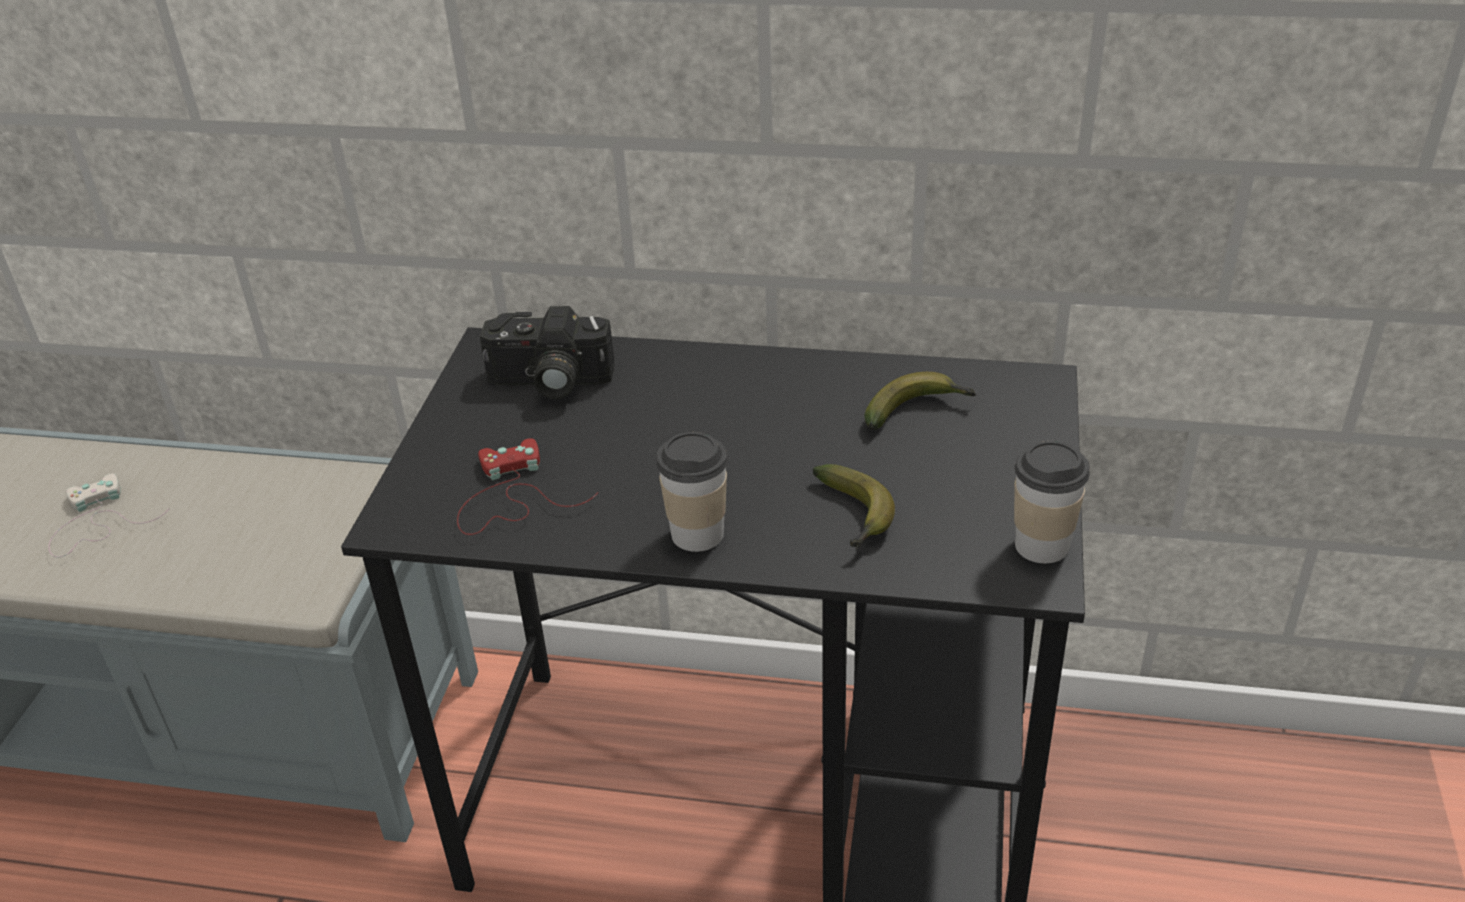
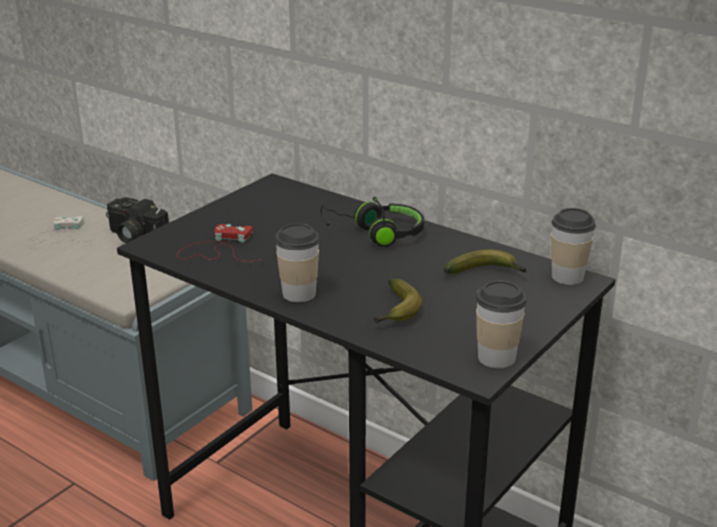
camera: 25 degrees right, 10 degrees down
(548, 382) = (289, 206): camera -> camera (134, 237)
(715, 392) = (376, 234): none -> black headphones
(1019, 381) = (567, 276): none -> cup

